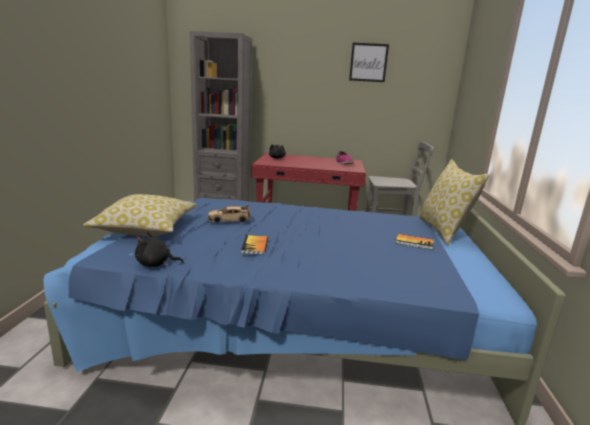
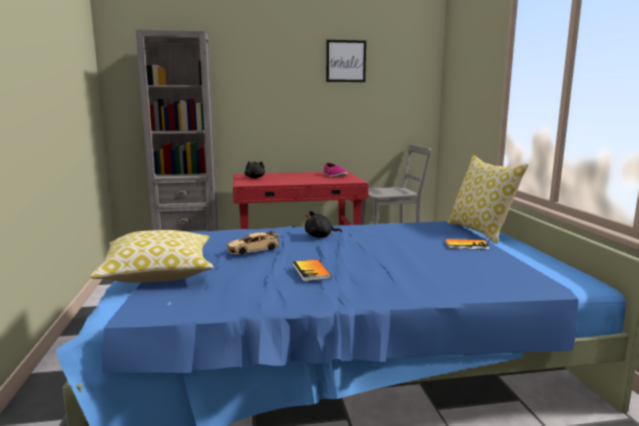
camera: 15 degrees left, 5 degrees down
(156, 264) = (213, 308): black plush toy -> black plush toy (320, 236)

